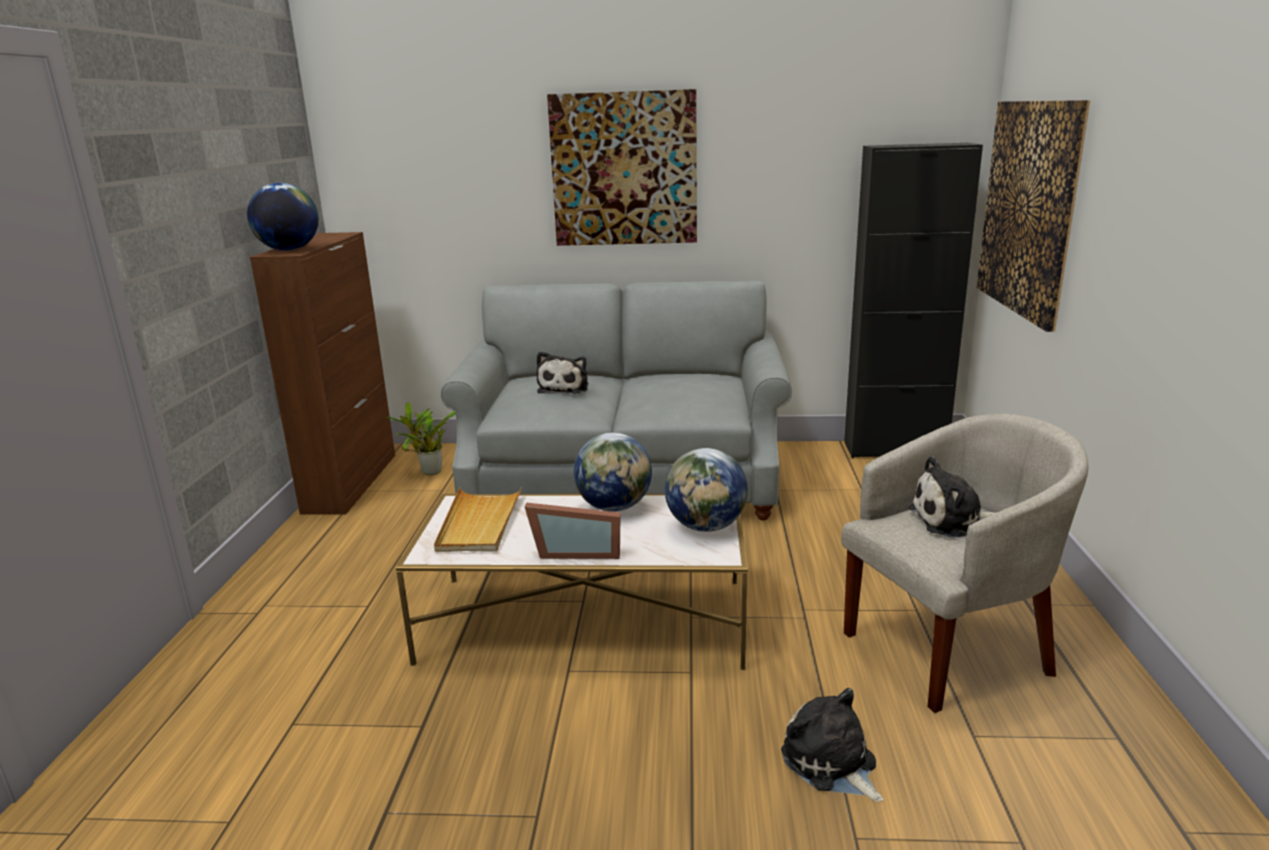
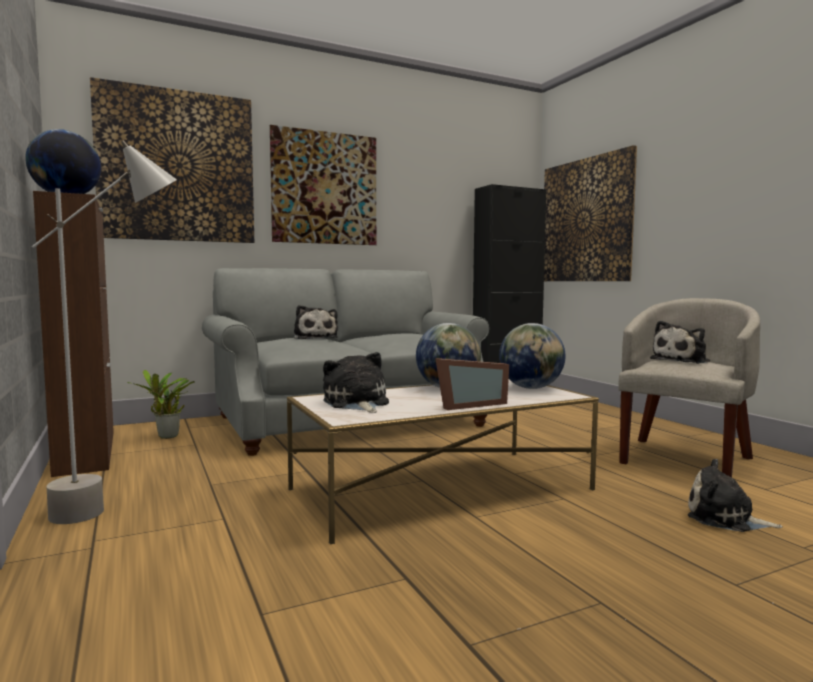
camera: 30 degrees left, 15 degrees down
(316, 564) = (121, 504): none -> grey floor lamp
(443, 162) = (177, 166): none -> picture
(479, 523) = (356, 403): beige tray -> plush toy

